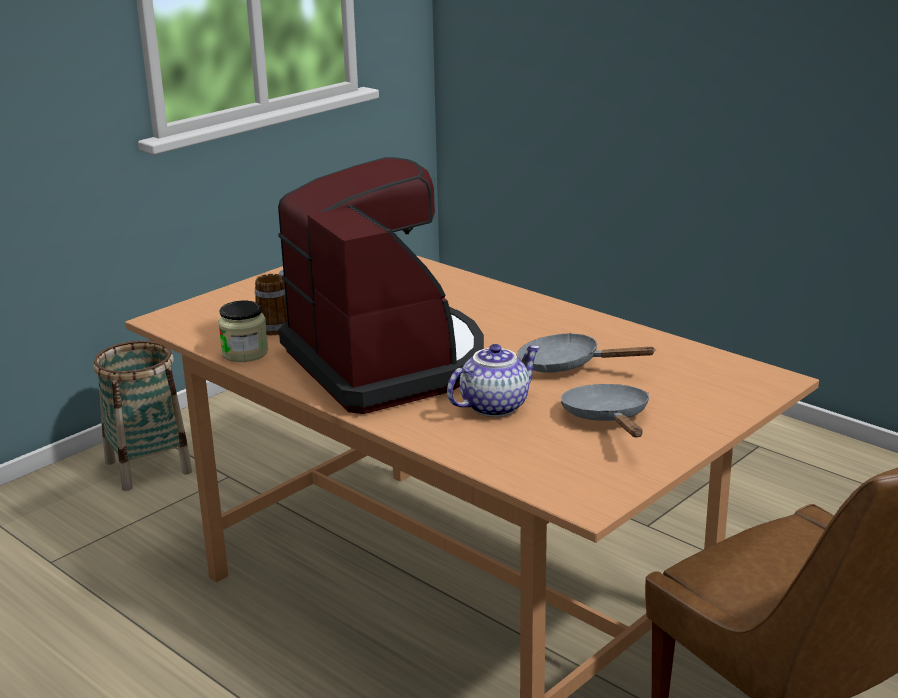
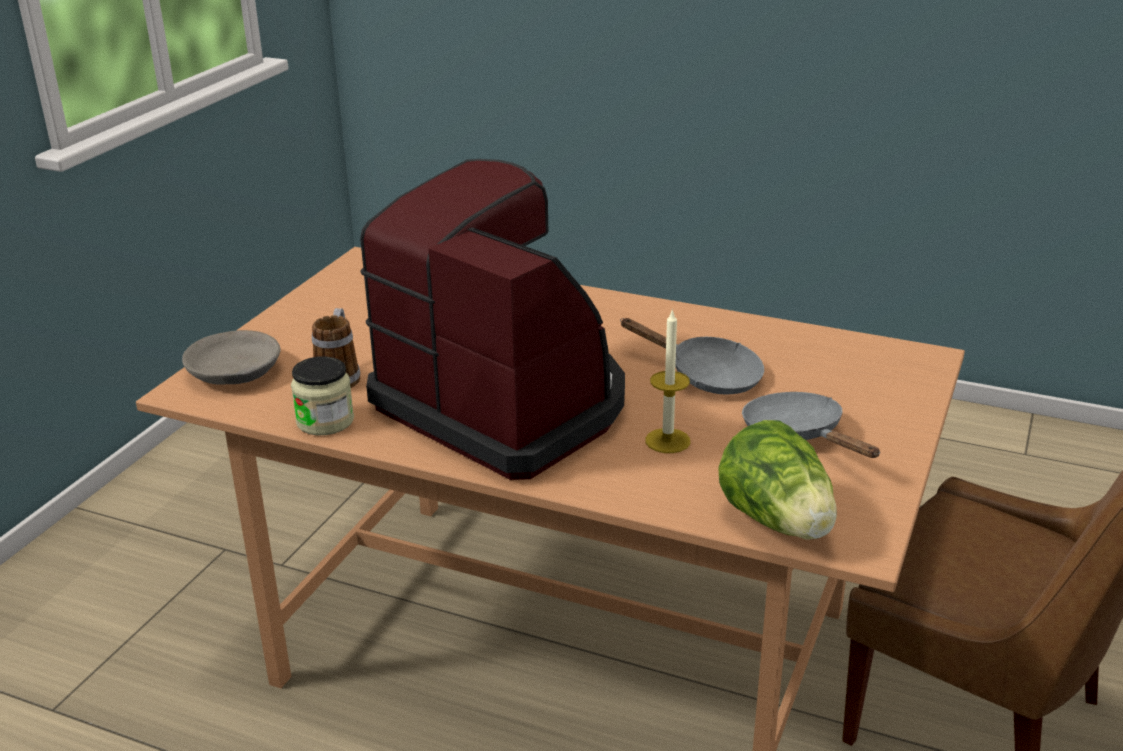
camera: 20 degrees left, 5 degrees up
(148, 467) = (116, 557): basket -> none
(206, 312) = (234, 372): none -> grey bowl
(494, 406) = (667, 441): teapot -> candle
(534, 475) = (778, 522): none -> lettuce
(567, 365) = (706, 375): grey frying pan -> grey frying pan turned 150 degrees counterclockwise

